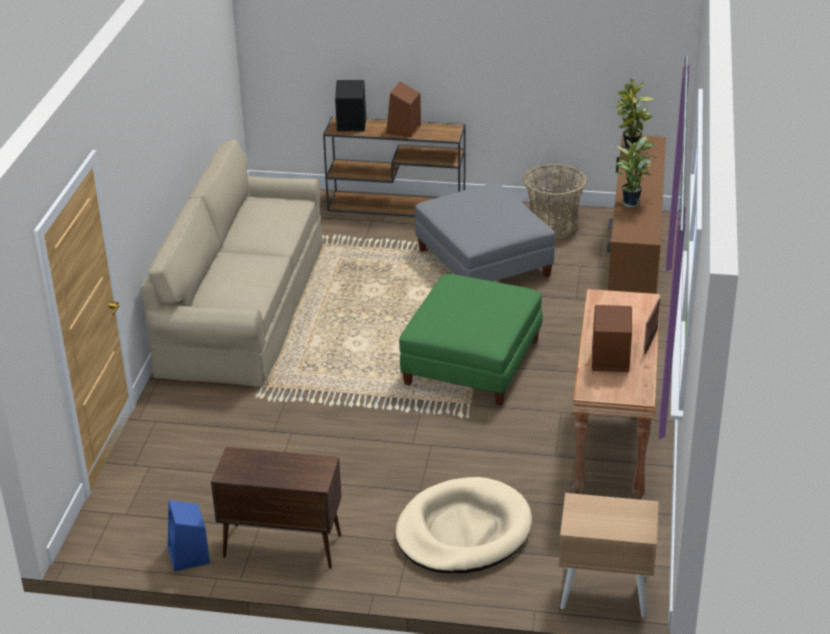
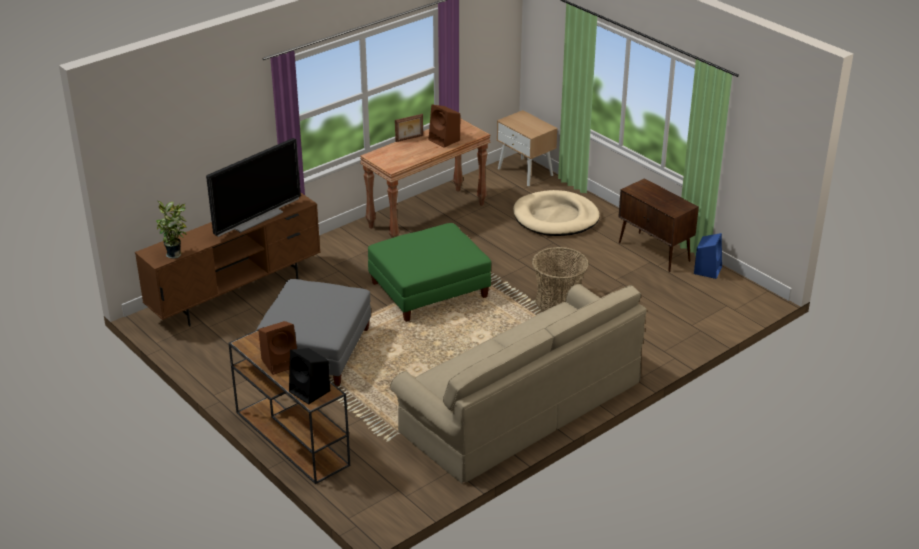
camera: 140 degrees left, 0 degrees up
(553, 225) = (221, 353): basket -> basket (558, 302)
(631, 202) = (256, 219): potted plant -> television

